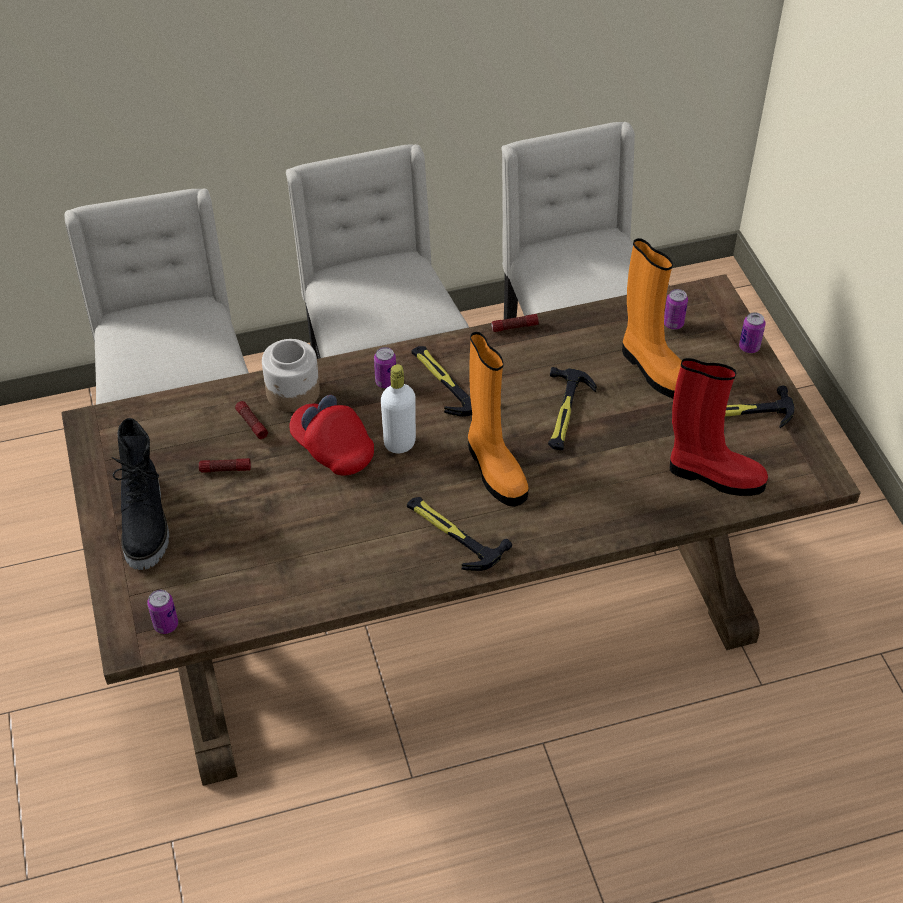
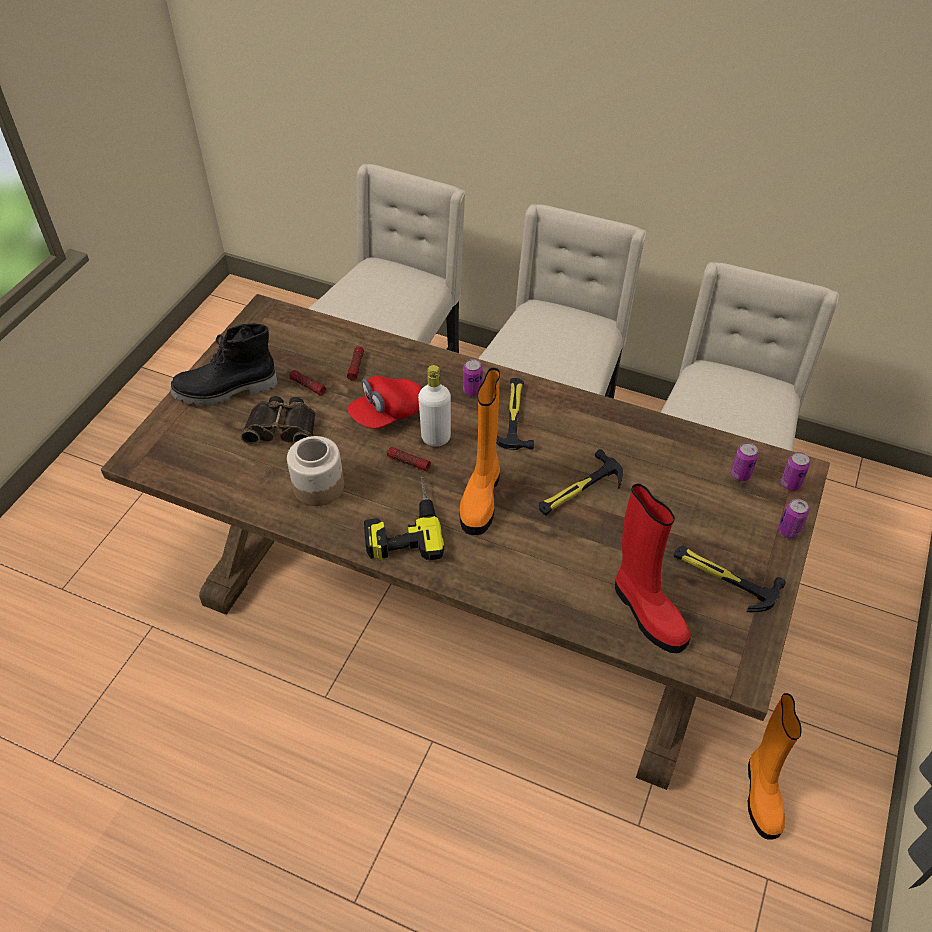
camera: 40 degrees right, 0 degrees up
(147, 523) = (226, 391): black boot -> black boot turned 45 degrees clockwise
(166, 625) = (165, 462): can -> can (790, 484)
(245, 521) = (282, 427): none -> binoculars
(293, 393) = (403, 362): jar -> jar (318, 487)
(332, 449) = (388, 414): red cap -> red cap turned 120 degrees counterclockwise
(452, 534) = (402, 524): hammer -> power drill
(514, 327) = (607, 405): flashlight -> flashlight (408, 462)
(653, 369) = (685, 500): orange boot -> orange boot (762, 794)

